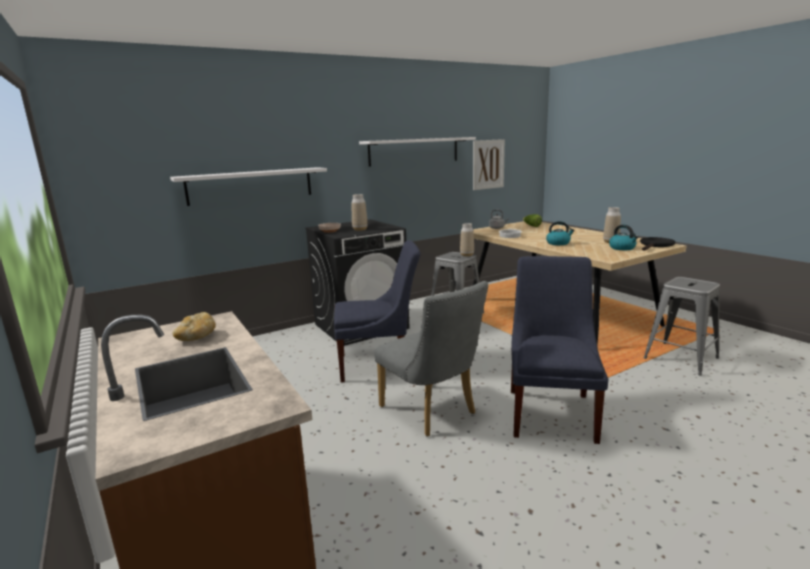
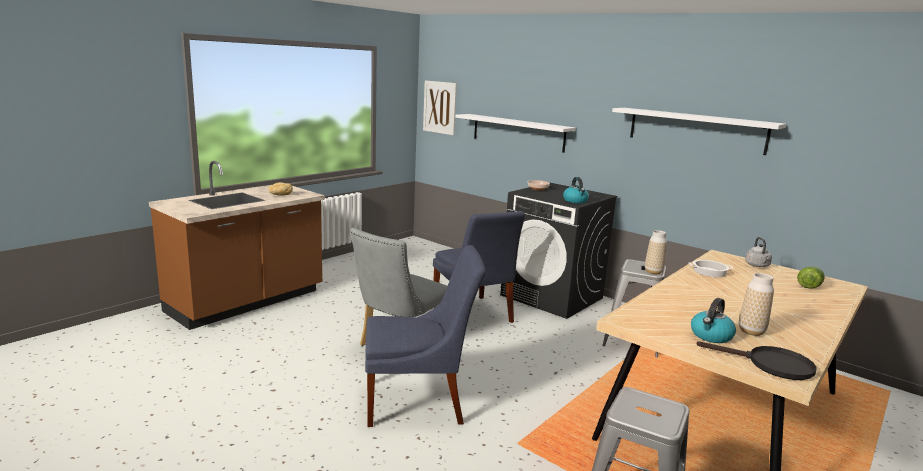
camera: 70 degrees right, 0 degrees up
(360, 229) = (554, 195): vase -> none
(488, 164) = (834, 174): picture -> picture (440, 107)
(558, 243) = (695, 297): kettle -> kettle (575, 201)

